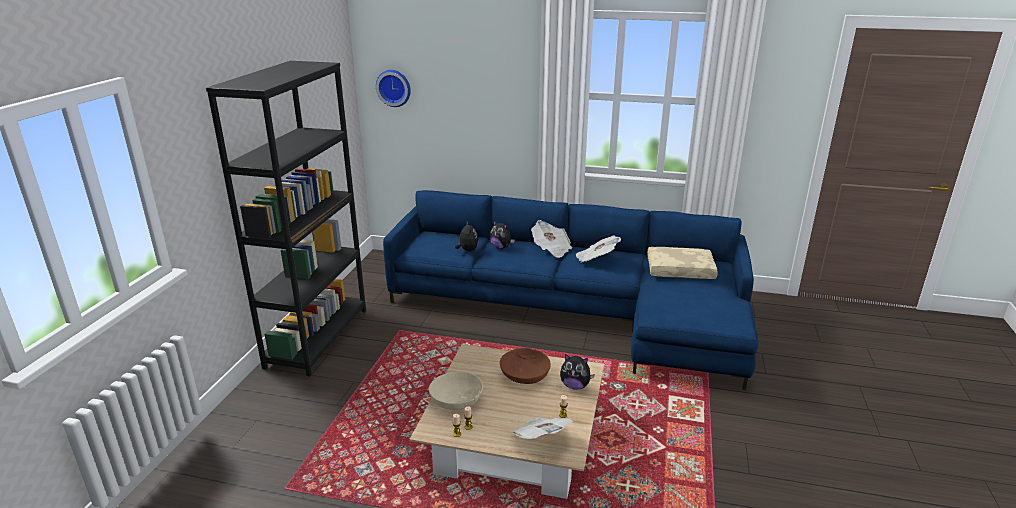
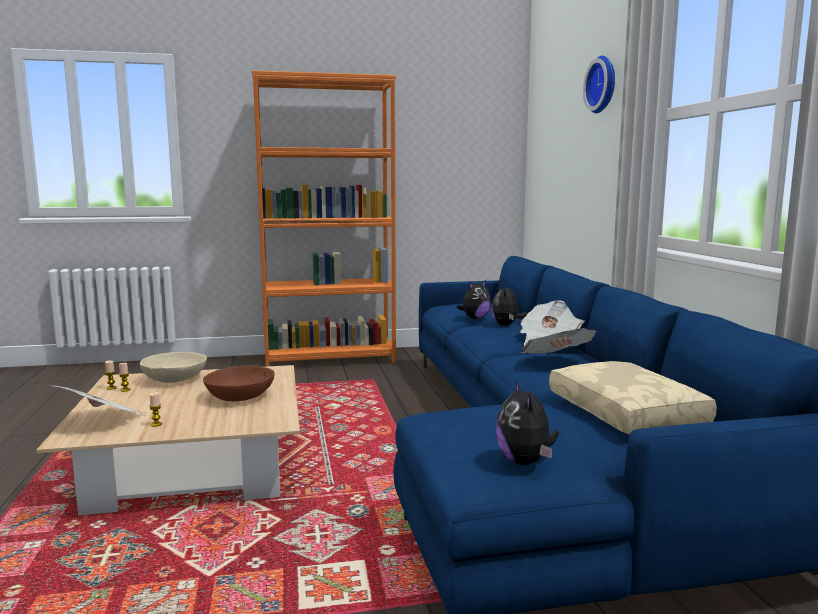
camera: 65 degrees right, 15 degrees down
(318, 337) = (330, 359): black bookcase -> orange bookcase
(394, 87) = (543, 139): wall clock -> wall clock (603, 85)
(575, 386) = (229, 422): plush toy -> plush toy (525, 462)

